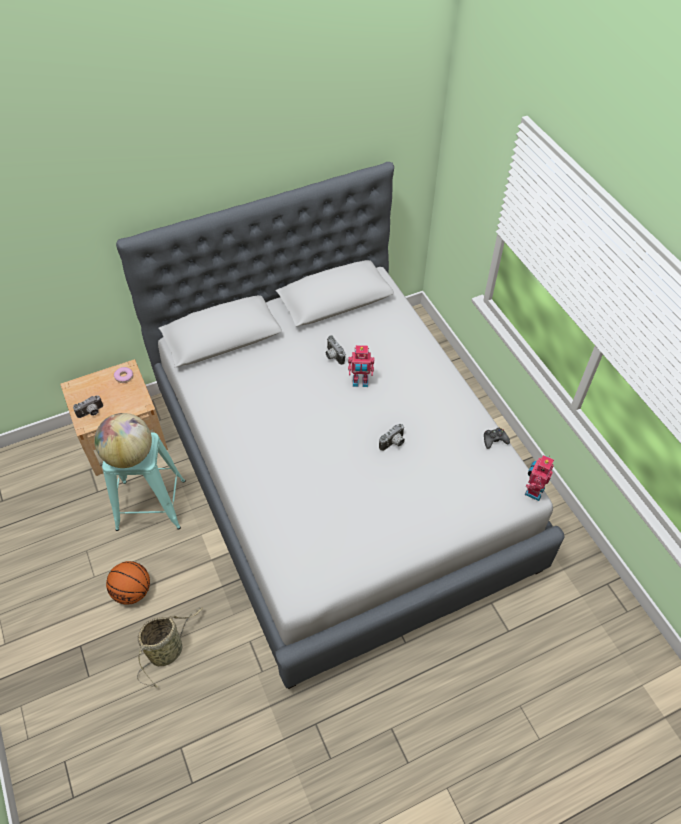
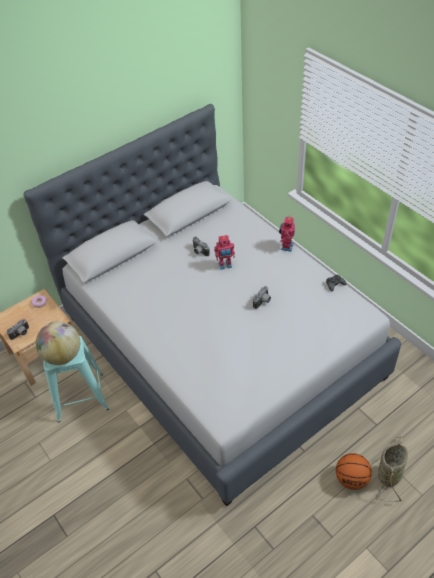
camera: 10 degrees left, 5 degrees down
(132, 591) = (84, 464): basketball -> basketball (351, 478)
(168, 650) = (124, 500): basket -> basket (389, 473)
(533, 490) = (373, 312): toy robot -> toy robot (286, 246)

